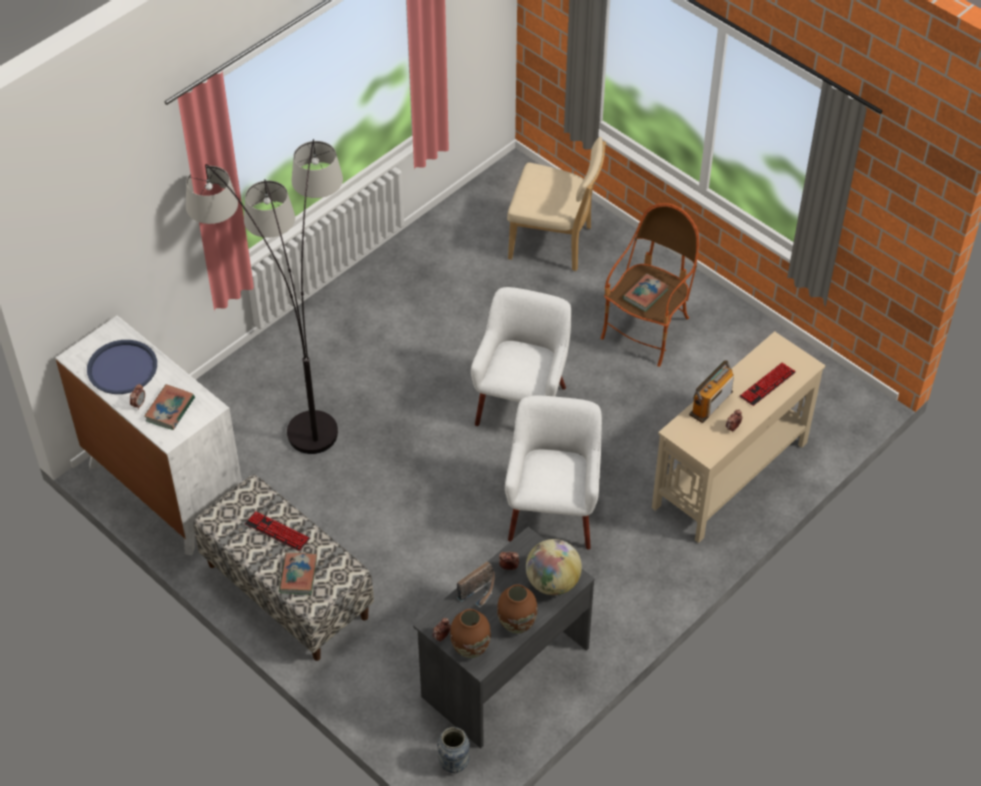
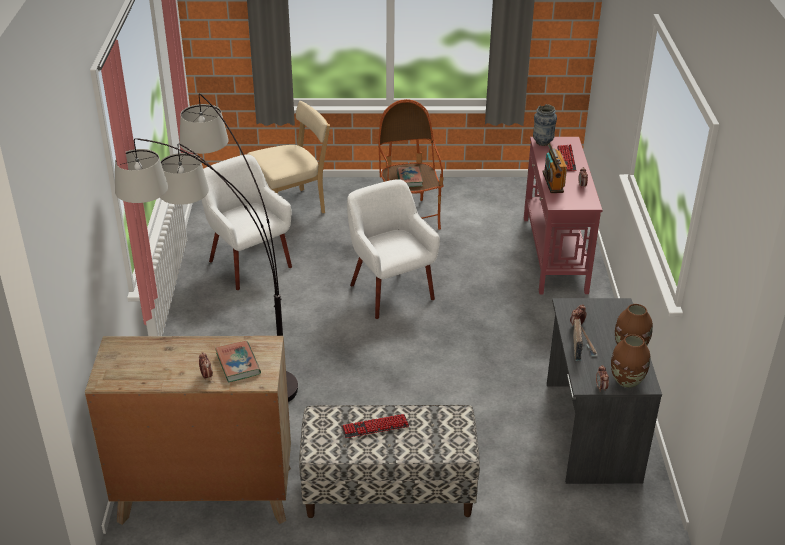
camera: 45 degrees left, 15 degrees down
(122, 368) = (157, 363): blue tray -> none
(165, 489) = (205, 494): white dresser -> brown dresser
(298, 575) = (429, 441): book -> none
(454, 764) = (642, 505): vase -> vase (542, 142)
(552, 582) = (613, 315): globe -> none
(553, 512) = (490, 332): white armchair -> white armchair (248, 264)
(729, 475) = (554, 254): beige console table -> red console table

